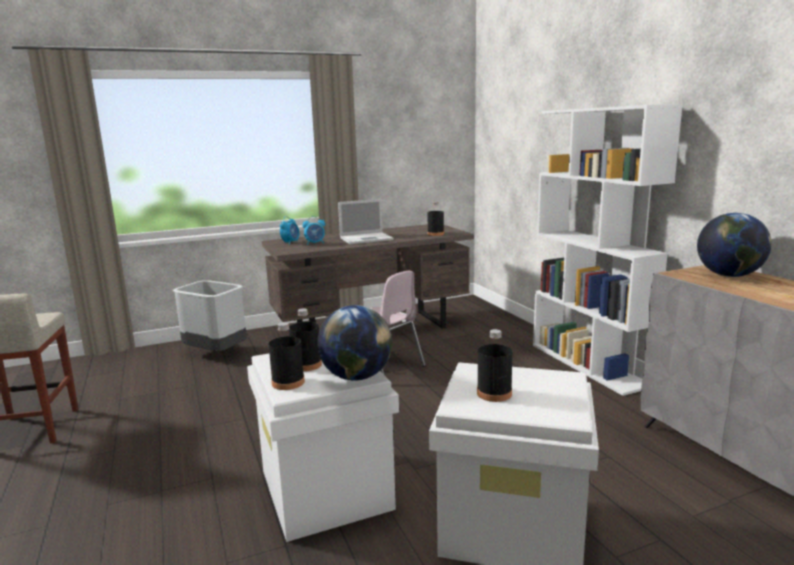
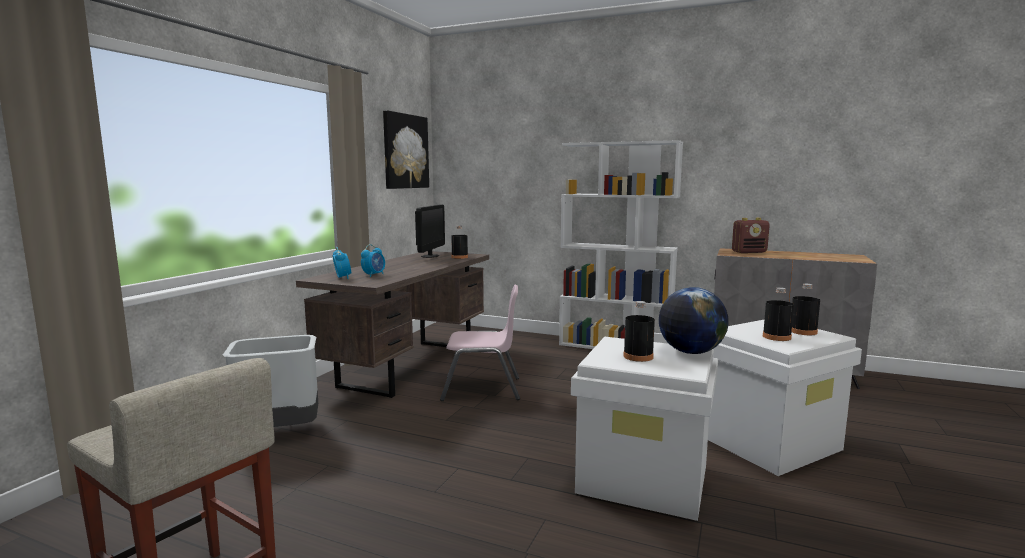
camera: 45 degrees left, 5 degrees down
(288, 382) = (667, 368): black bottle -> black bottle (803, 331)
(367, 238) = (411, 266): laptop -> none
(419, 229) = (430, 256): none -> monitor
(428, 123) = (405, 151): none -> picture
(729, 275) = (749, 252): globe -> radio

